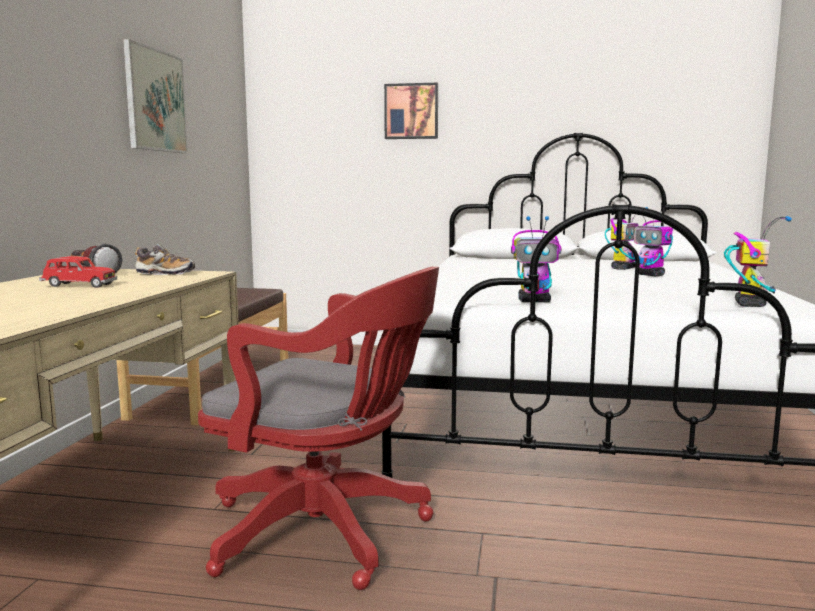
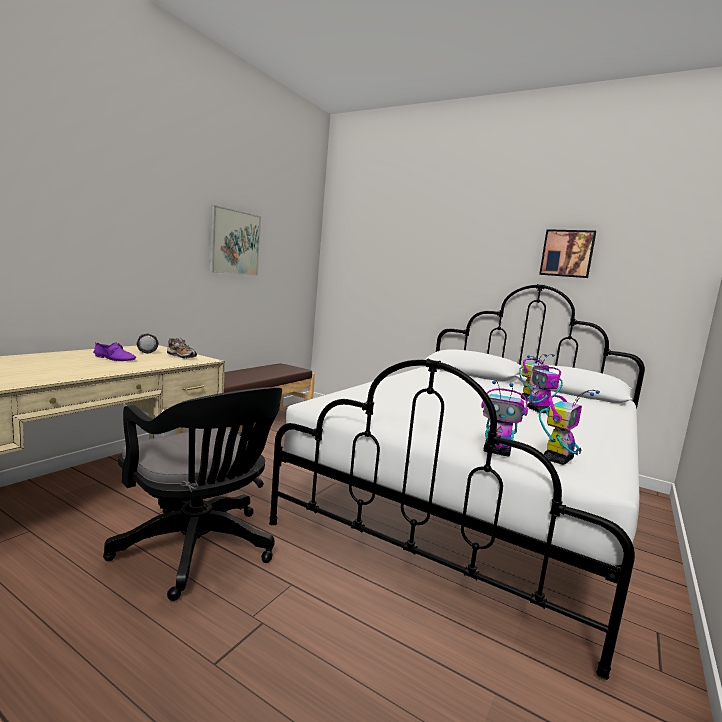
camera: 20 degrees right, 0 degrees up
(79, 286) = (115, 358): red toy car -> purple shoe
(328, 532) = (200, 551): red office chair -> black office chair
(411, 111) = (421, 257): picture -> picture (567, 253)
(535, 301) = (389, 420): toy robot -> toy robot (497, 452)

